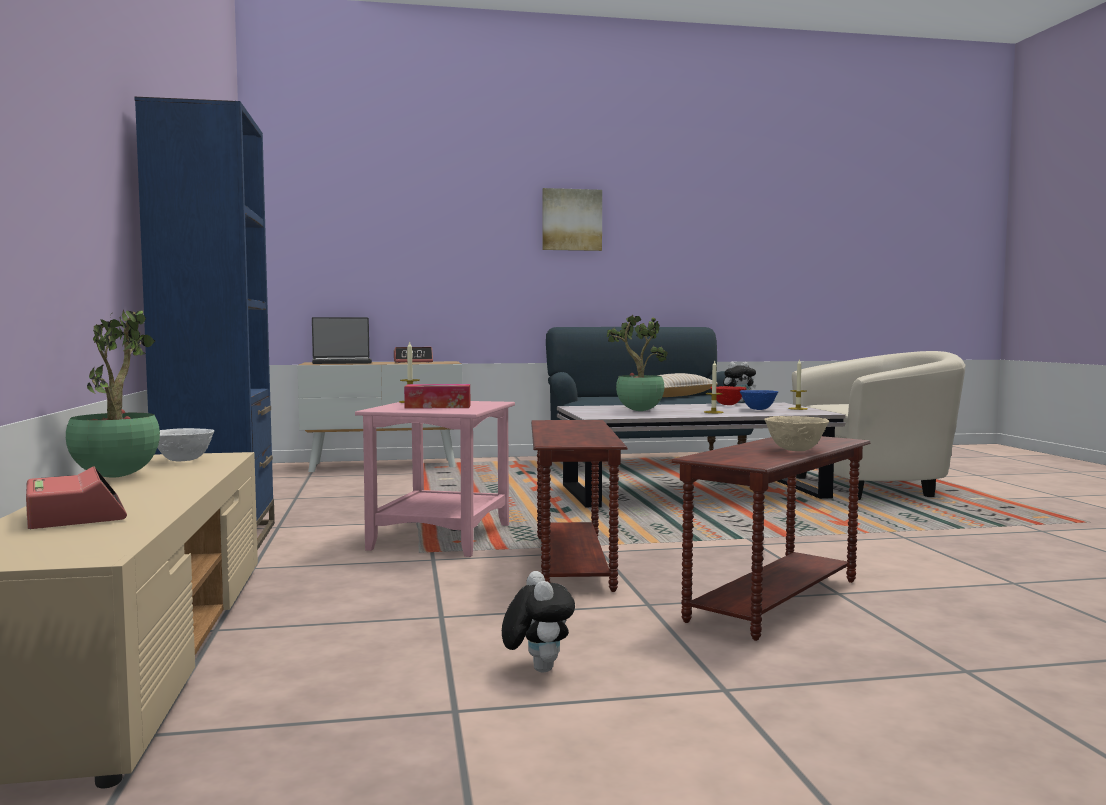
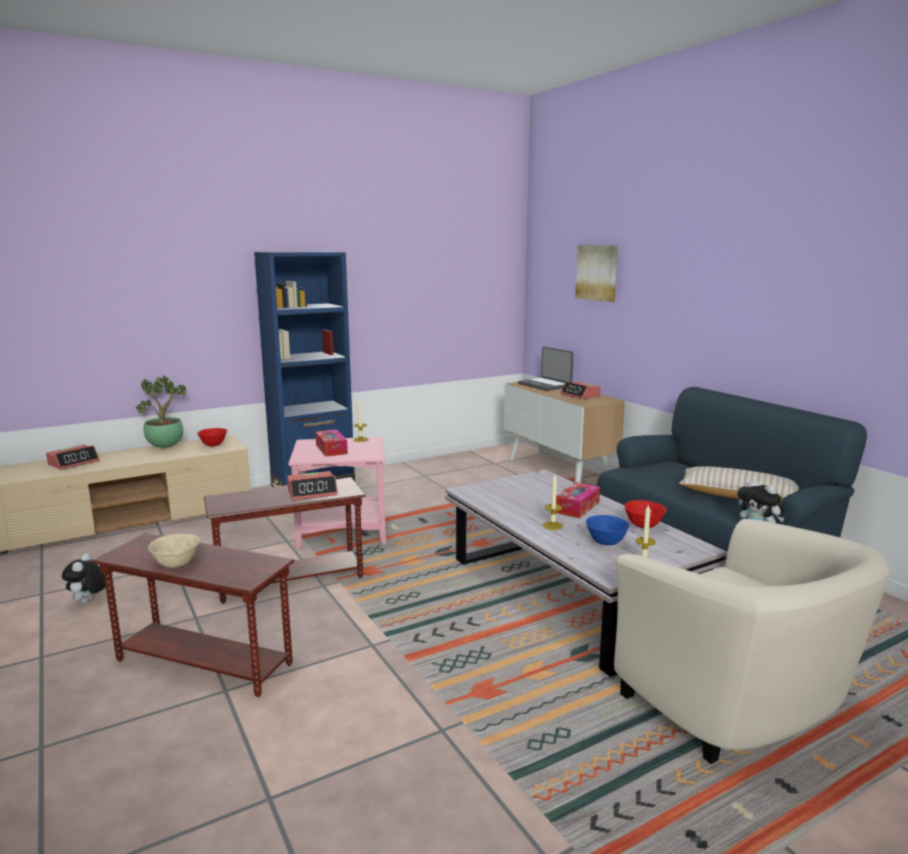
camera: 70 degrees right, 10 degrees up
(183, 460) = (213, 445): white bowl -> red bowl
(537, 668) = (88, 602): plush toy -> plush toy turned 120 degrees clockwise
(571, 220) = (730, 273): picture -> picture (597, 272)
(576, 426) = (312, 492): none -> alarm clock
(638, 411) = (530, 498): potted plant -> none
(674, 408) = (577, 507): none -> tissue box

